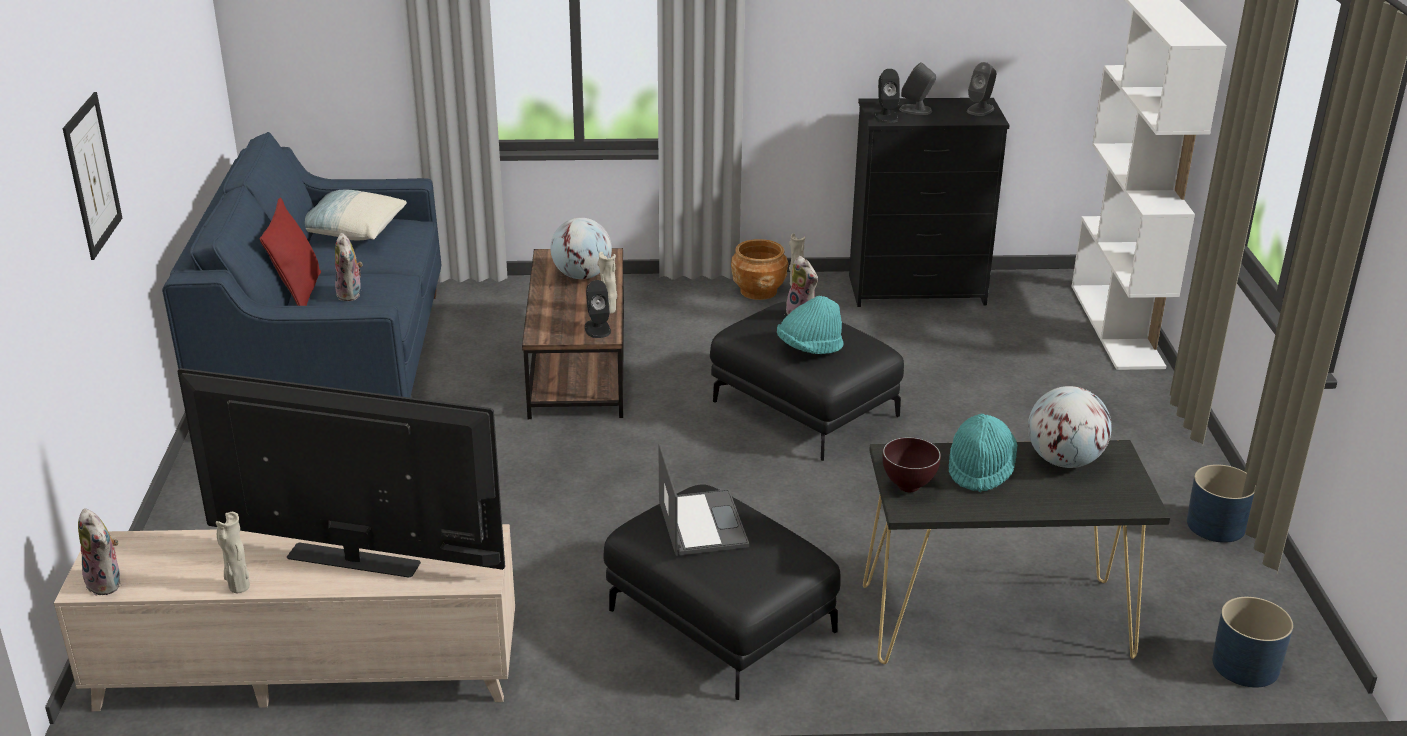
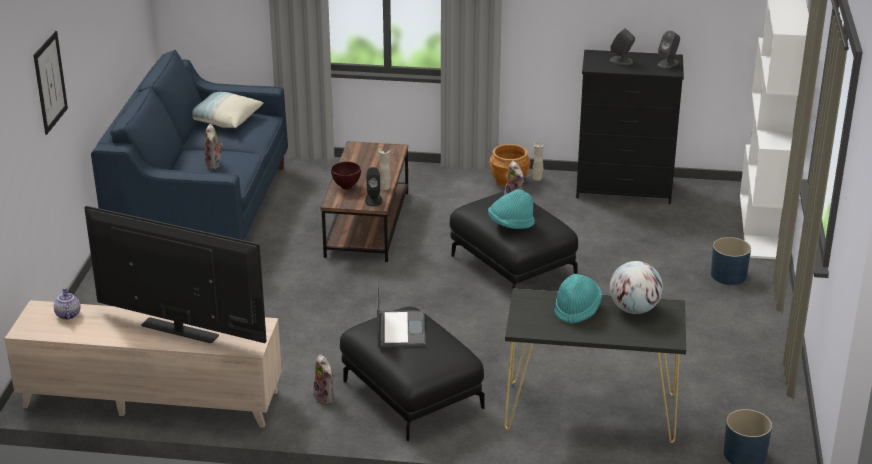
camera: 10 degrees right, 0 degrees up
(107, 583) = (36, 330): plush toy -> plush toy (325, 398)
(158, 551) = (67, 315): none -> teapot
(238, 587) = (110, 339): beige vase -> none
(299, 294) = (181, 162): red pillow -> none
(582, 276) = (374, 162): globe -> none
(886, 116) = (597, 65): black speaker -> none
(908, 488) = (525, 317): brown bowl -> brown bowl (346, 187)
(1216, 525) = (767, 367): blue planter -> blue planter (728, 275)

